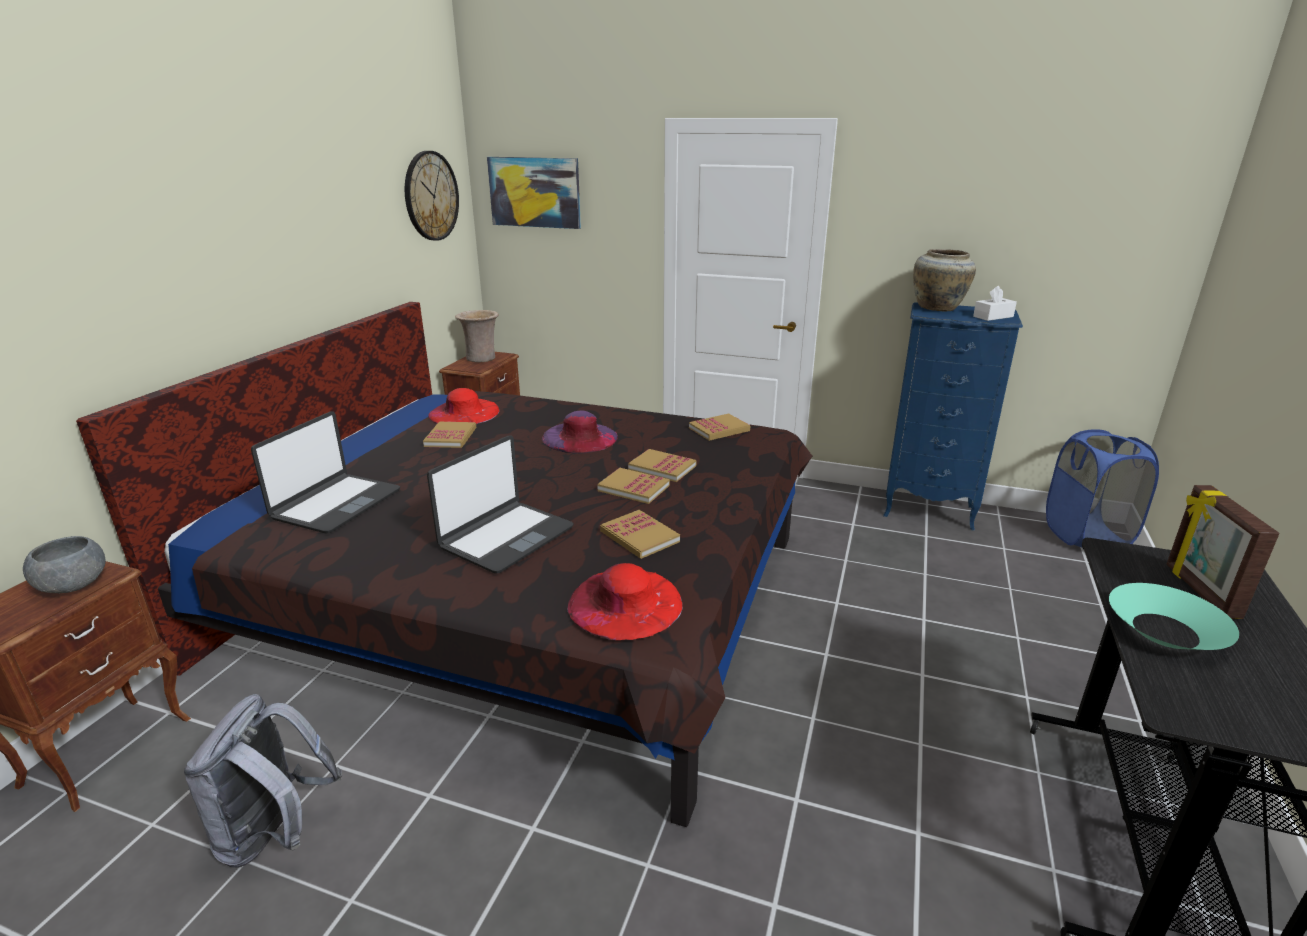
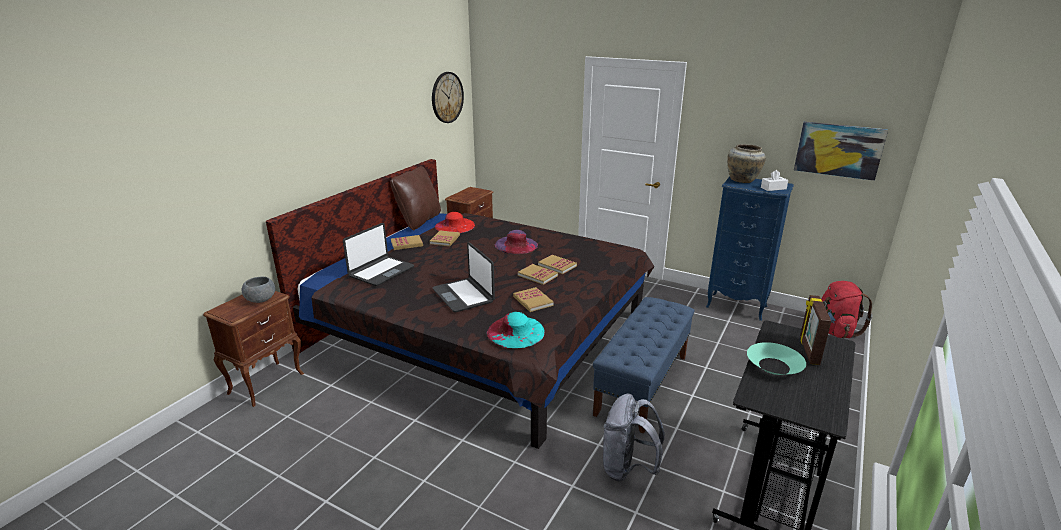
camera: 10 degrees right, 0 degrees up
(275, 834) = (341, 427): grey backpack -> grey backpack (628, 468)
(398, 409) = (418, 221): none -> brown pillow
(481, 358) = (470, 192): beige vase -> none
(506, 537) = (464, 295): laptop -> laptop turned 105 degrees clockwise
(535, 192) = (508, 95): picture -> picture (838, 150)
(625, 603) = (515, 332): red hat -> turquoise hat
(719, 429) = (598, 246): book -> book (407, 244)
(833, 663) = (642, 384): none -> blue bench
(1086, 536) = (835, 330): blue laundry basket -> red backpack

